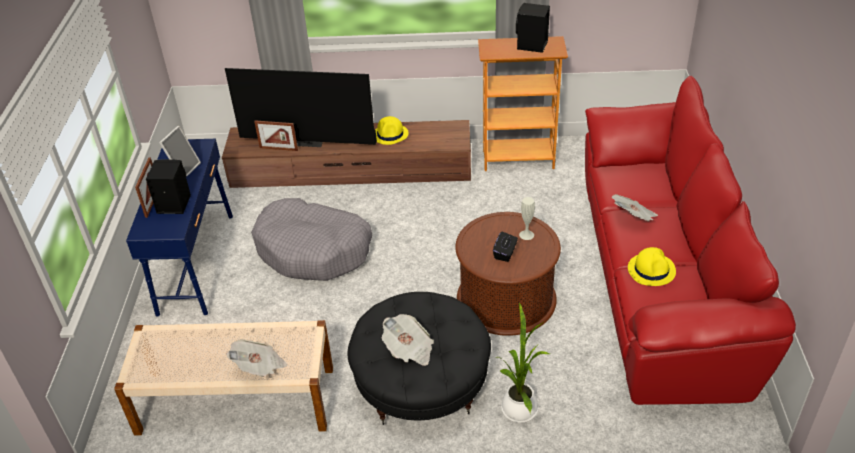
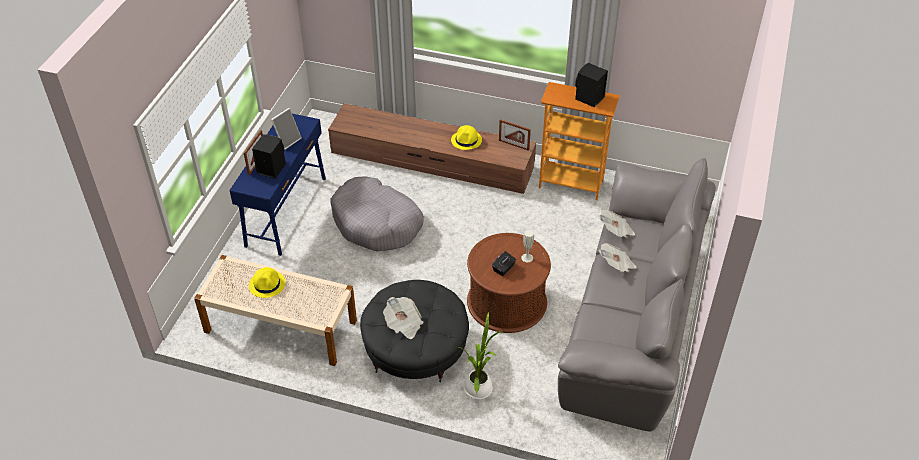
camera: 15 degrees right, 5 degrees up
(259, 367) = (295, 309): newspaper -> newspaper (615, 231)
(278, 149) = (374, 132): picture frame -> picture frame (514, 145)
(310, 141) = (401, 131): television -> none
(651, 270) = (607, 311): yellow hat -> yellow hat (267, 284)
(659, 288) = (630, 325): red sofa -> grey sofa

